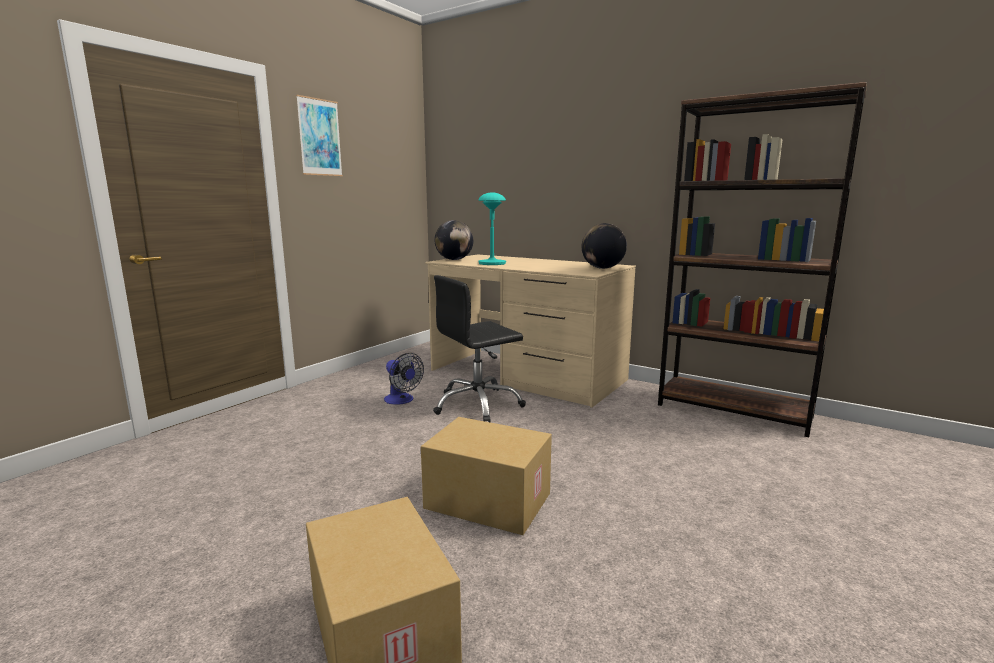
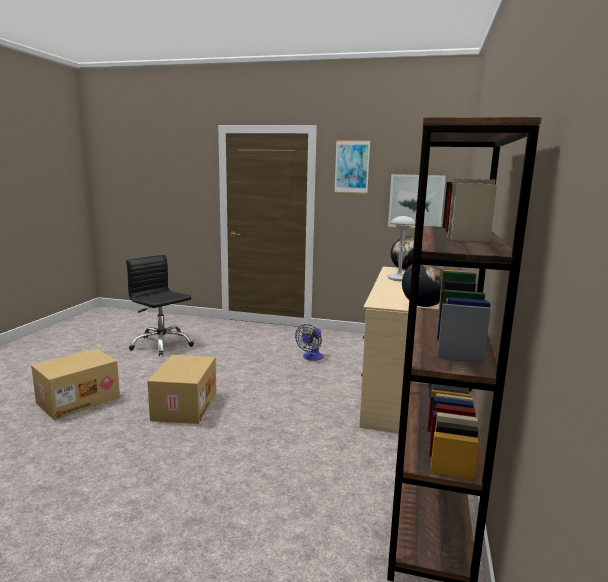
camera: 70 degrees right, 0 degrees up
(388, 186) = (416, 201): none -> picture
(477, 405) = (324, 381): black office chair -> black office chair (161, 344)
(492, 263) = (399, 278): turquoise table lamp -> grey table lamp

